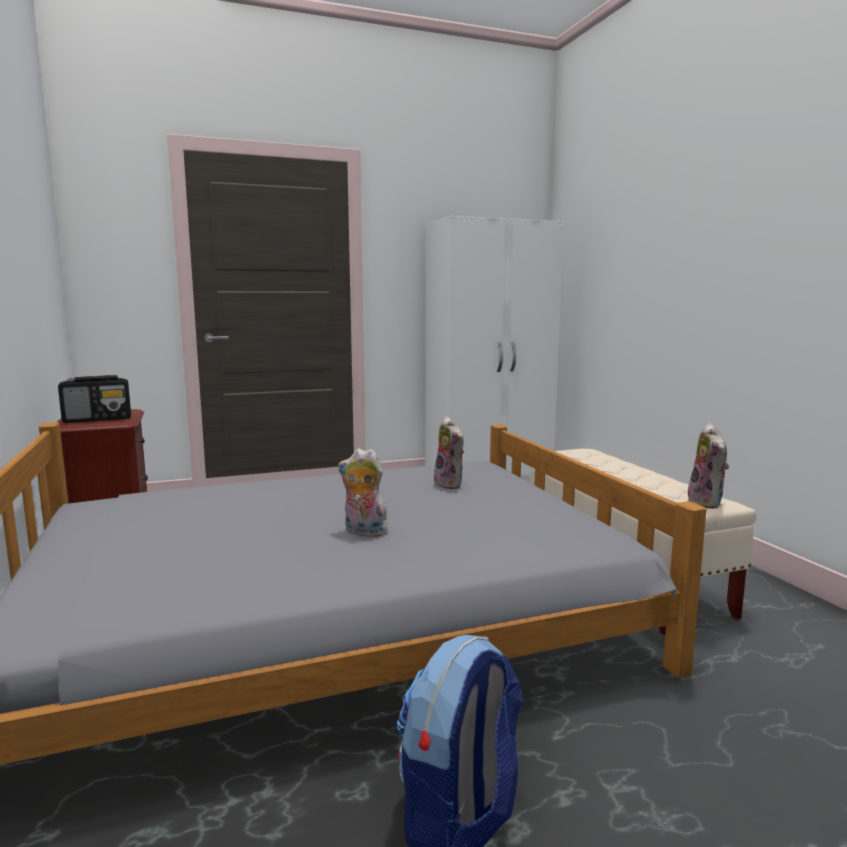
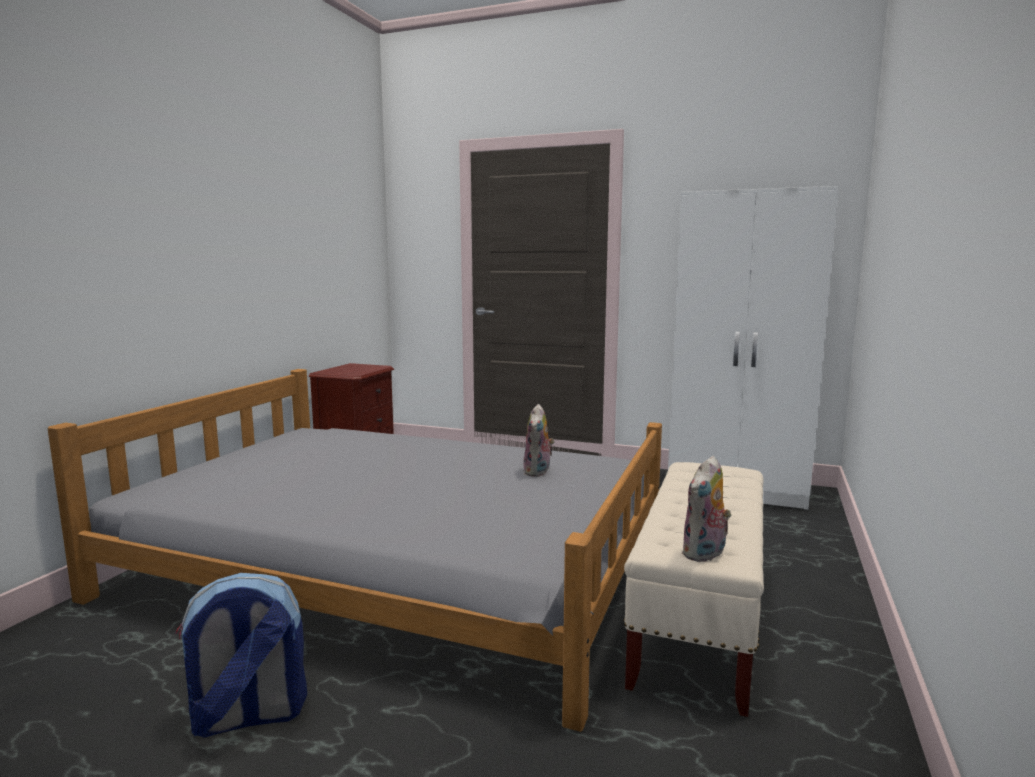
camera: 40 degrees right, 0 degrees up
(98, 419) = (347, 370): radio -> none
(363, 532) = (386, 490): plush toy -> none

